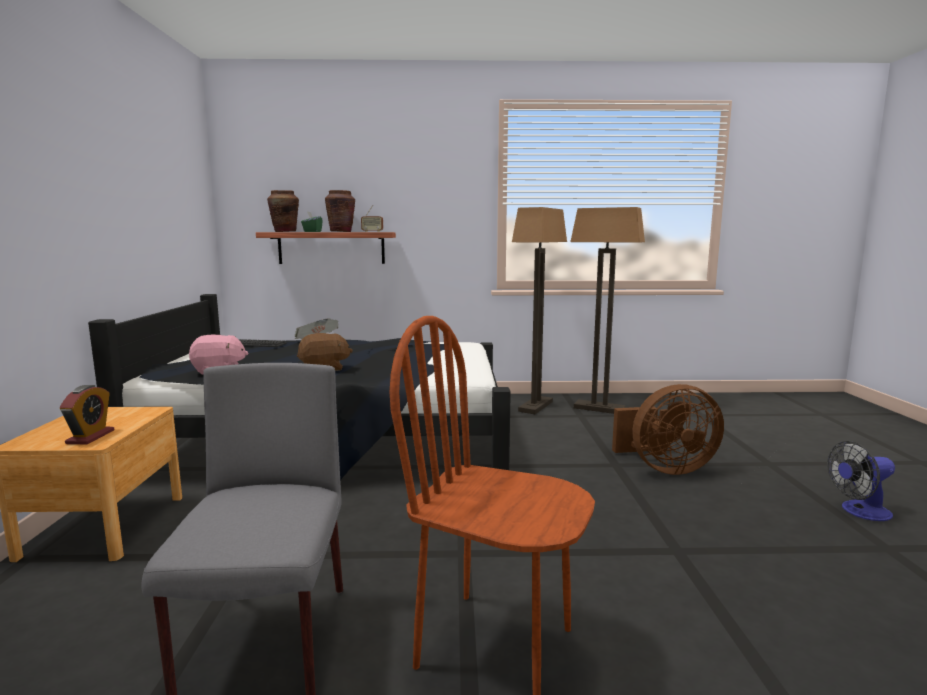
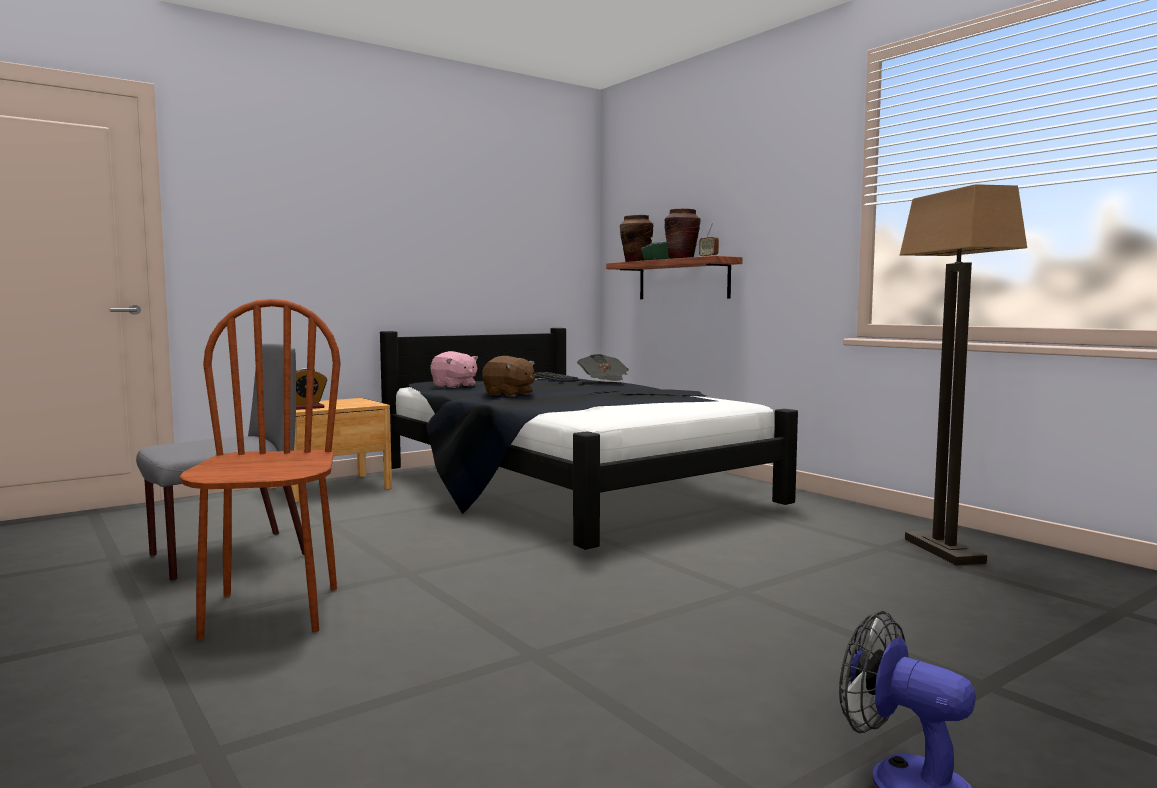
camera: 55 degrees right, 5 degrees down
(535, 406) = (856, 523): floor lamp -> none
(665, 468) = (789, 617): brown fan -> none

